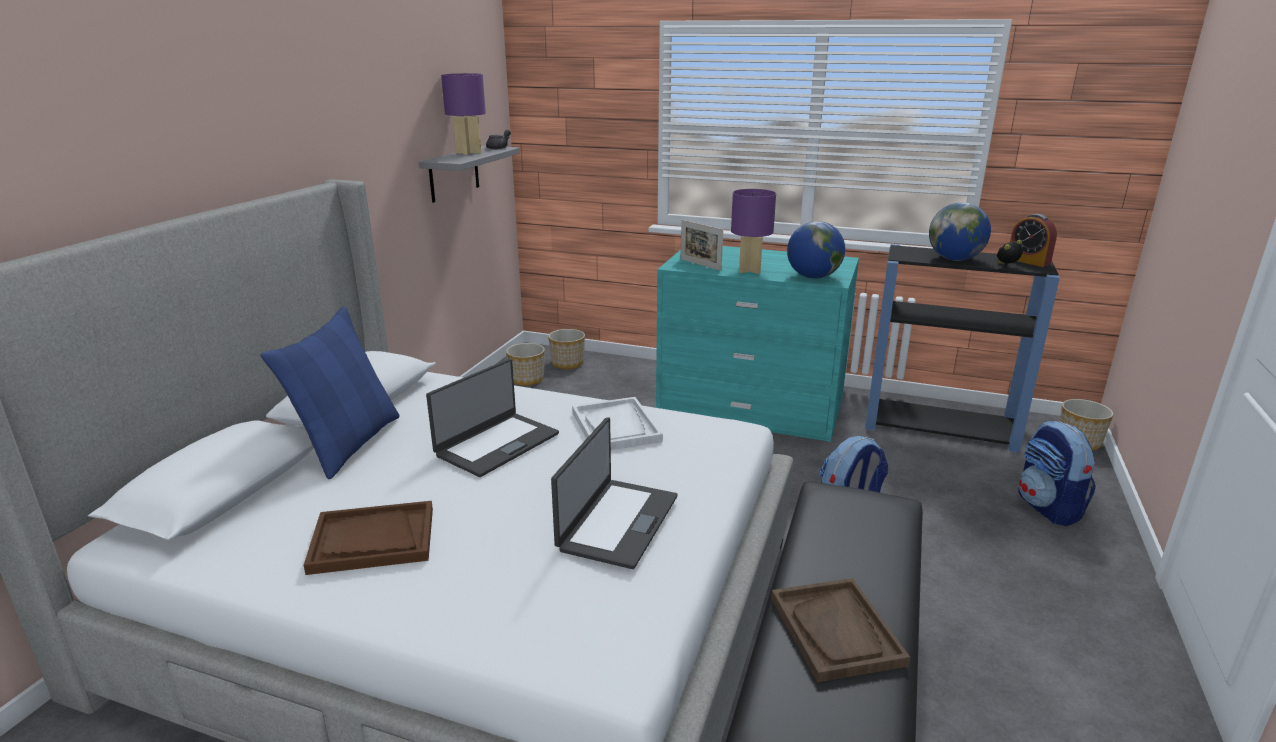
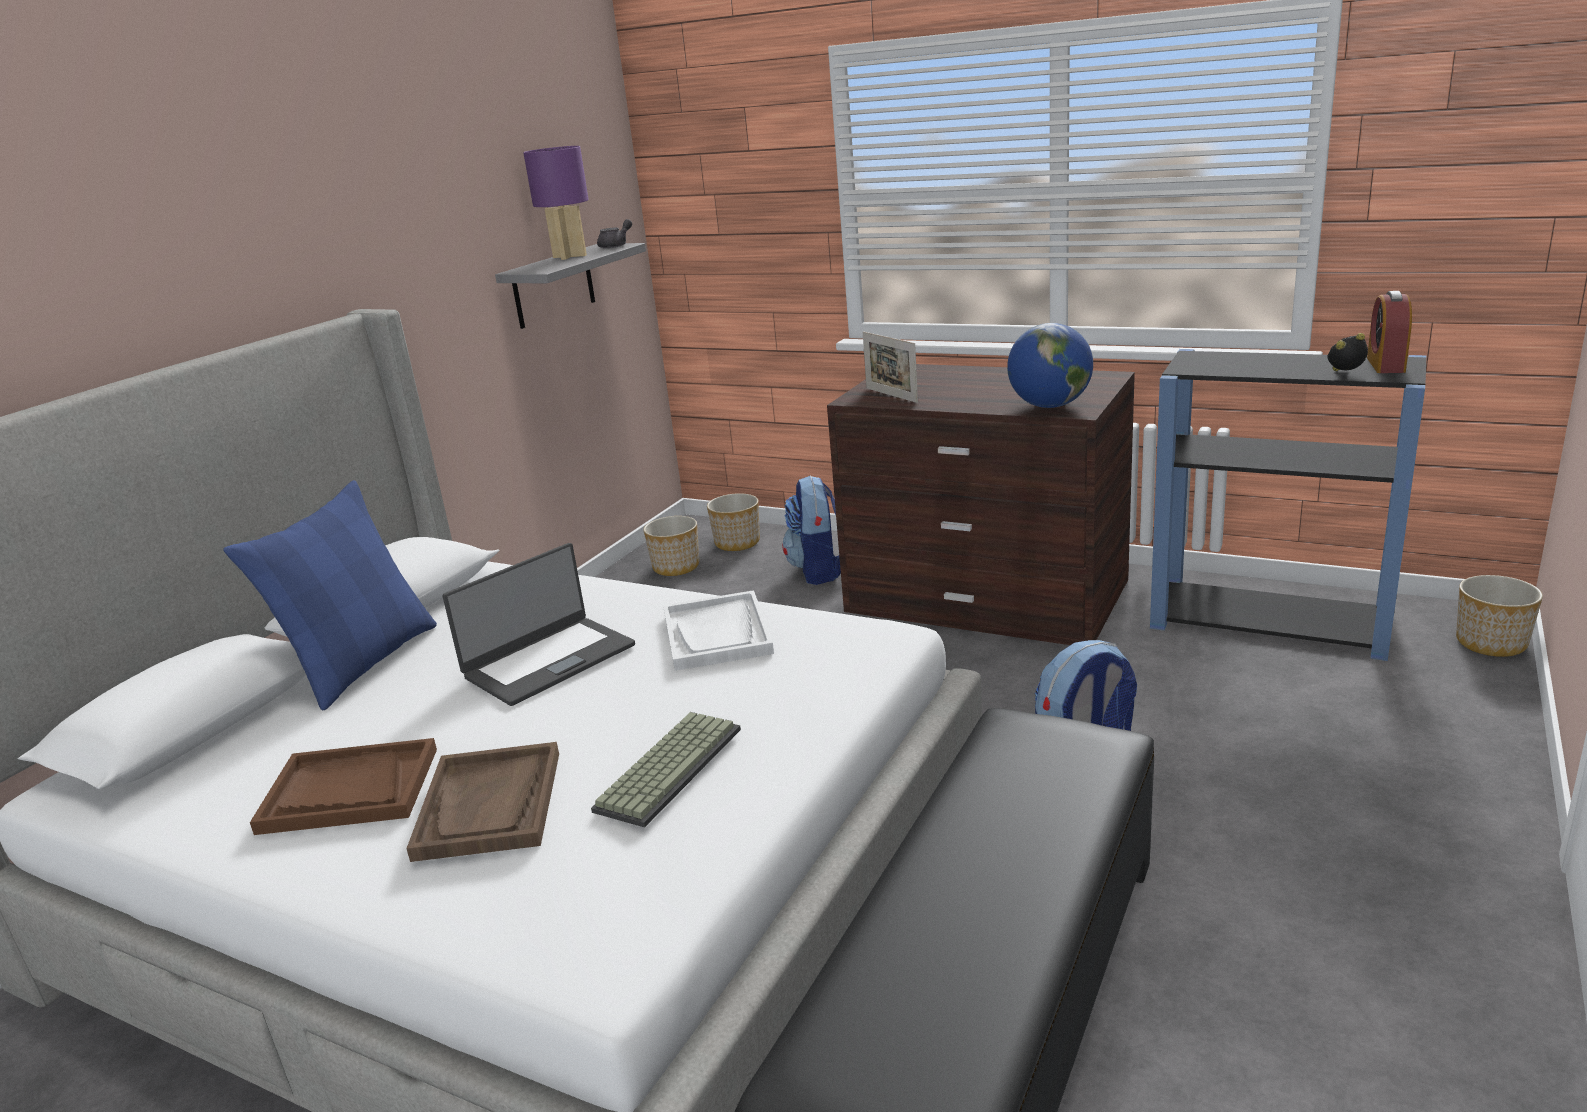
camera: 10 degrees right, 0 degrees up
(617, 522) = (668, 767): laptop -> keyboard
(749, 270) = (958, 400): purple table lamp -> none
(751, 405) = (986, 596): turquoise dresser -> brown dresser
(836, 631) = (958, 923): brown tray -> brown tray (489, 805)
(954, 259) = (1267, 368): globe -> none
(1028, 261) = (1385, 365): alarm clock -> alarm clock turned 45 degrees clockwise
(1048, 508) = (1410, 746): backpack -> backpack (819, 571)

